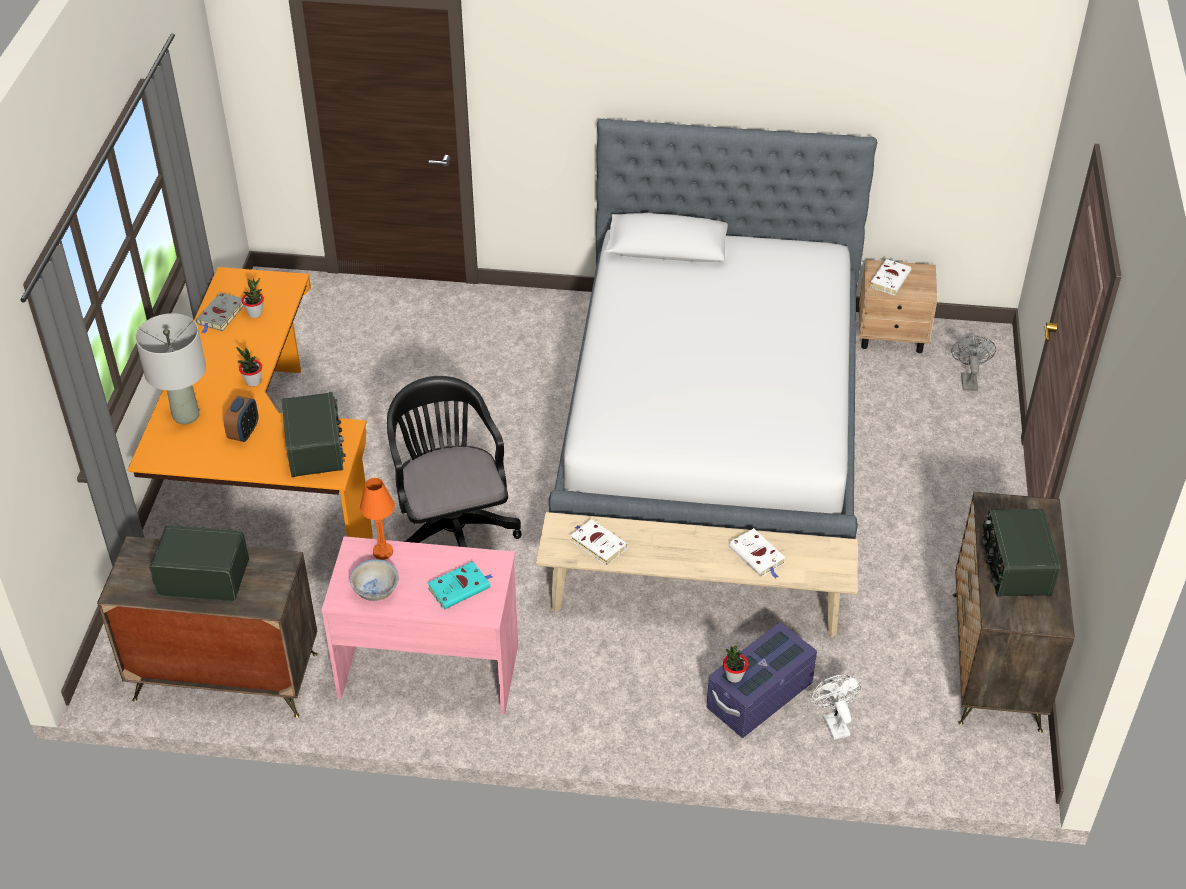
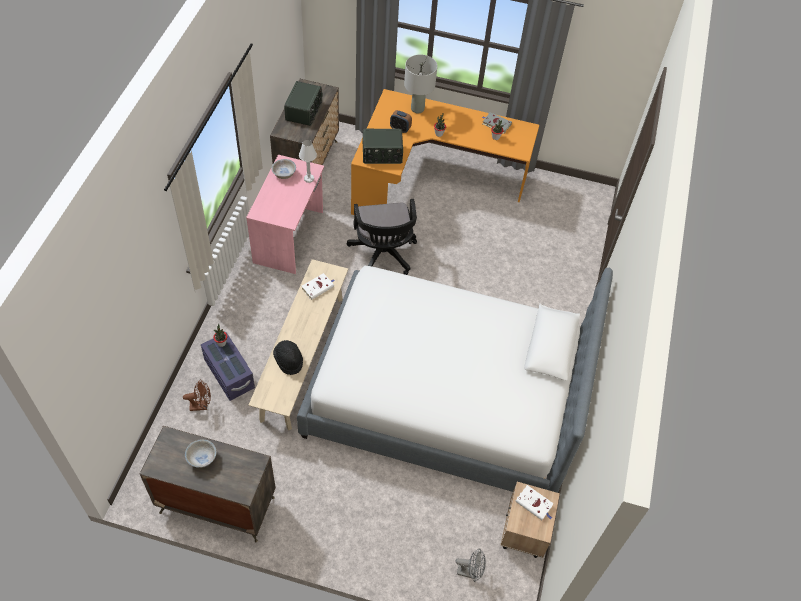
camera: 95 degrees right, 10 degrees up
(383, 552) = (309, 179): orange table lamp -> white table lamp
(452, 528) = (383, 256): black office chair -> black office chair turned 90 degrees clockwise
(460, 587) = (276, 205): turquoise book -> none
(758, 556) = (289, 361): white book -> black hat
(833, 722) = (201, 405): white fan -> brown fan
(1014, 567) = (202, 458): radio -> white bowl

